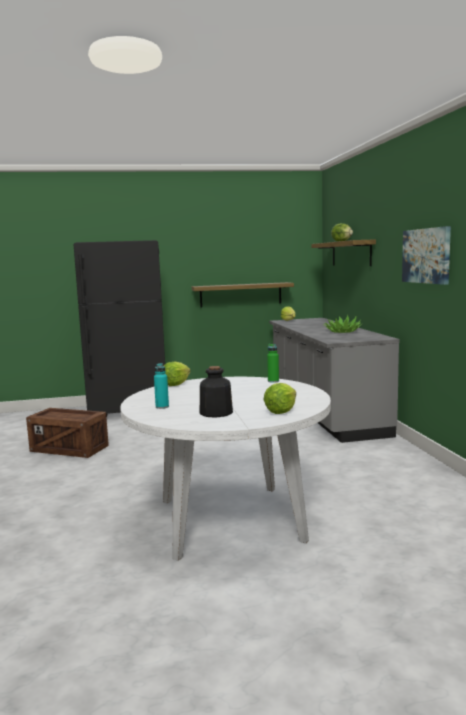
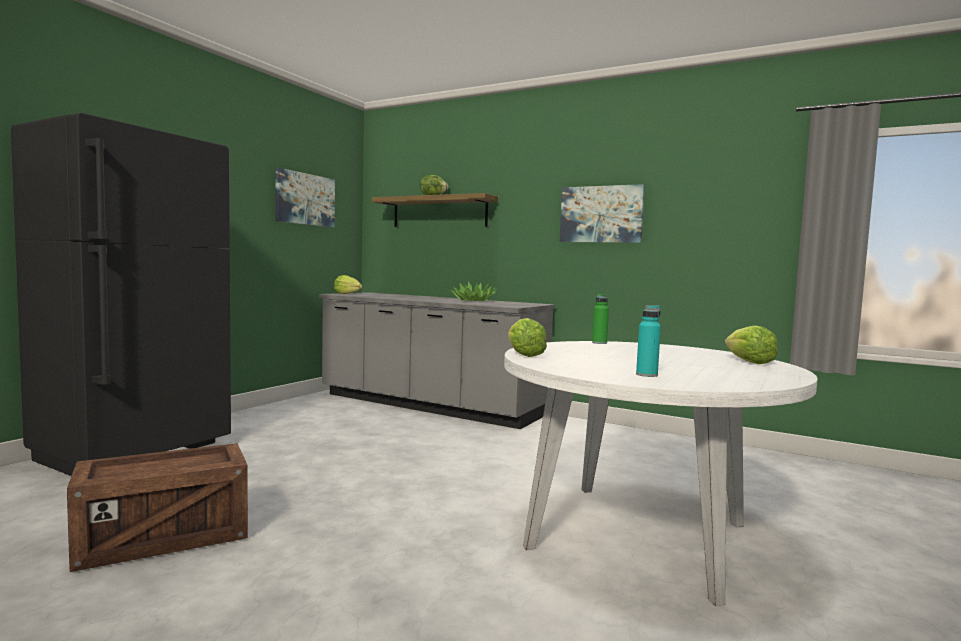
camera: 50 degrees left, 5 degrees down
(215, 413) = (719, 371): bottle -> none
(241, 294) = (279, 256): shelf -> none
(262, 252) = (305, 199): none -> picture

